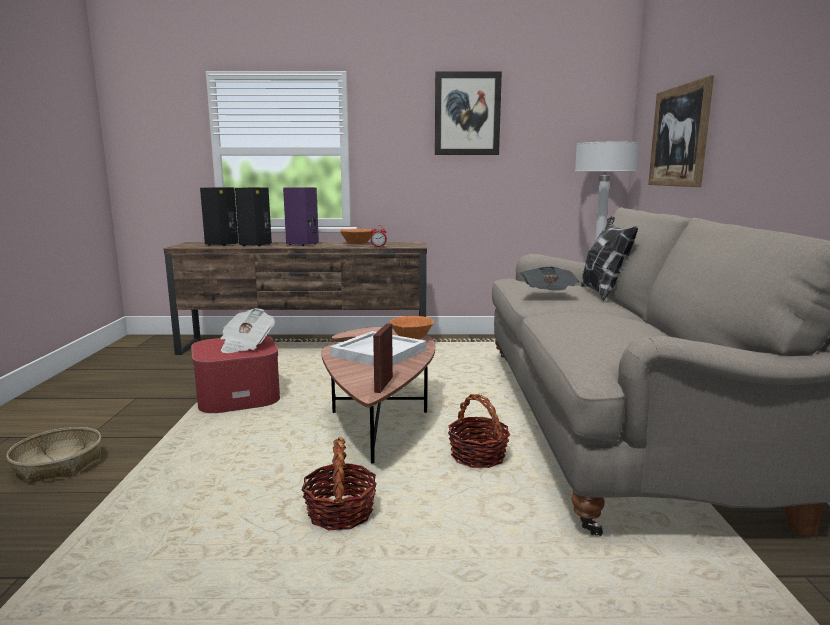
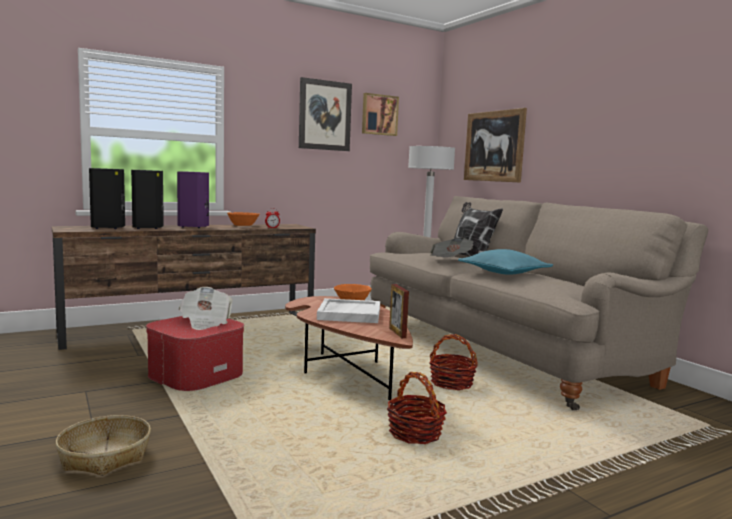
camera: 30 degrees left, 5 degrees down
(542, 106) = (379, 115): none -> picture
(583, 319) = (504, 273): none -> turquoise pillow

